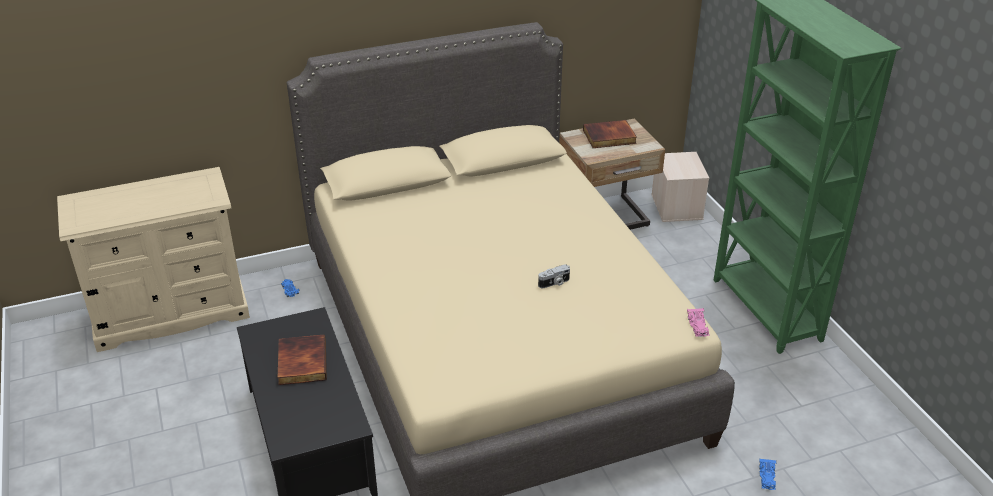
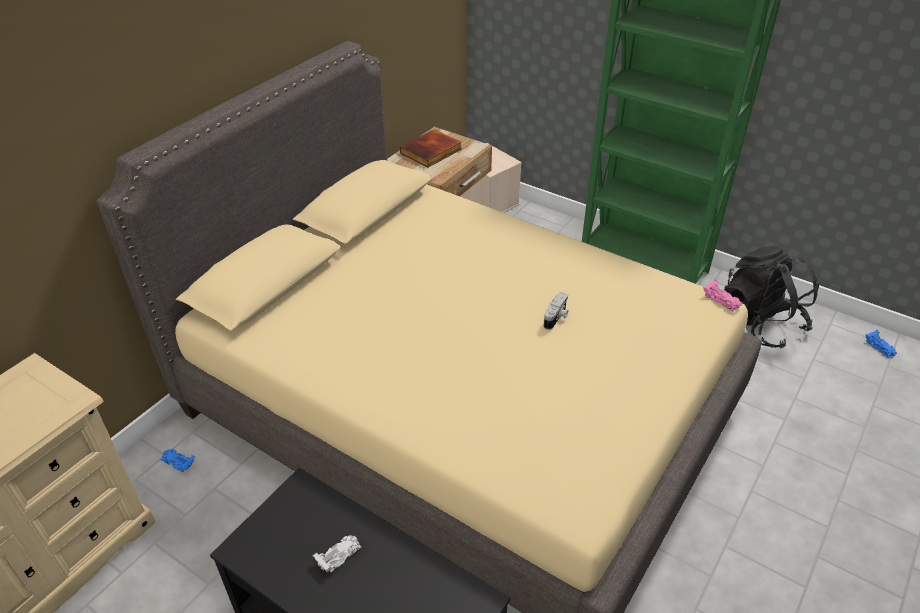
camera: 35 degrees left, 5 degrees up
(301, 362) = (339, 555): book -> white toy car
(767, 477) = (793, 413): blue toy car -> blue toy car (880, 347)
(821, 401) = (759, 323): none -> black backpack

